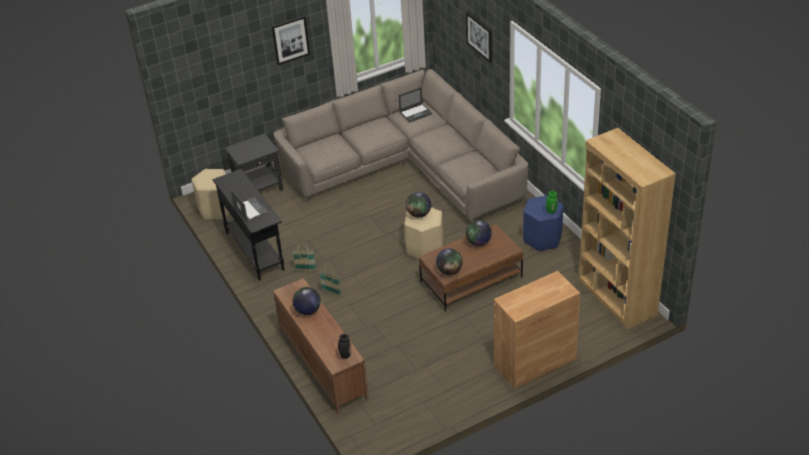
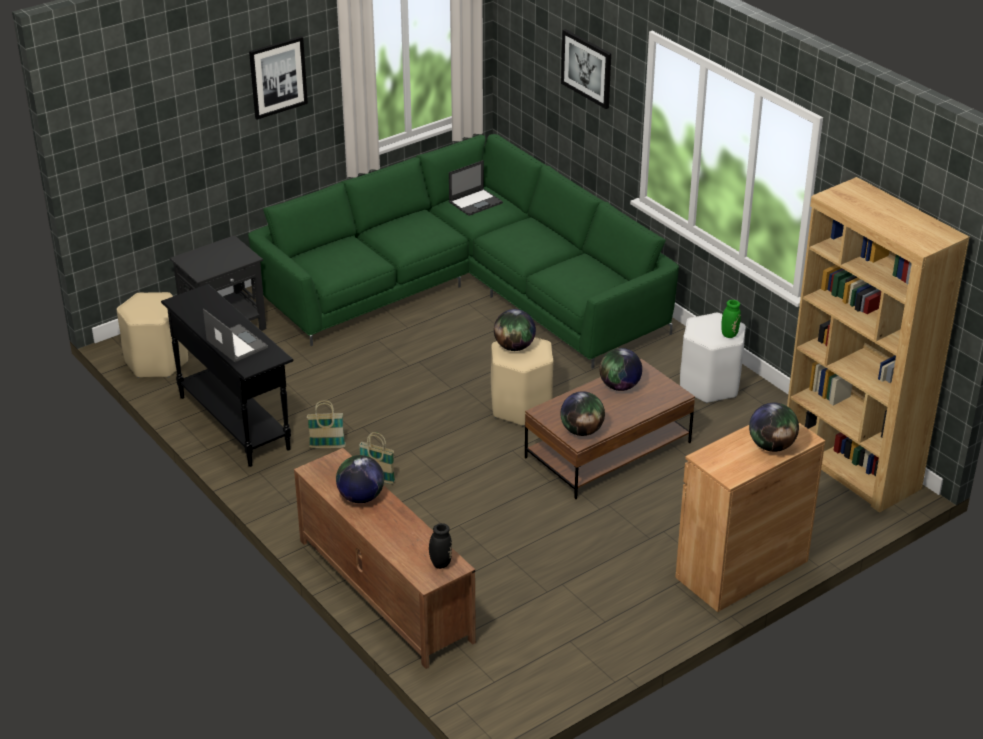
camera: 10 degrees left, 5 degrees down
(408, 168) = (469, 290): beige sofa -> green sofa
(542, 238) = (709, 385): blue stool -> white stool
(546, 295) = (771, 446): none -> globe

